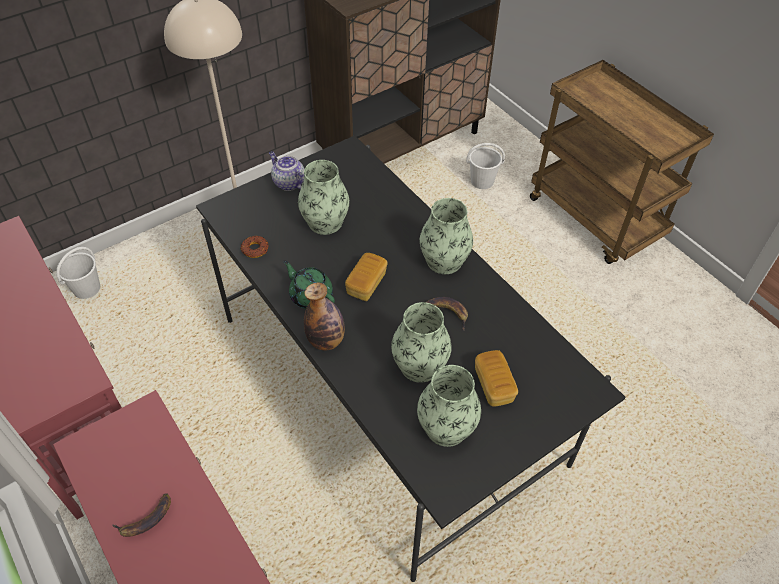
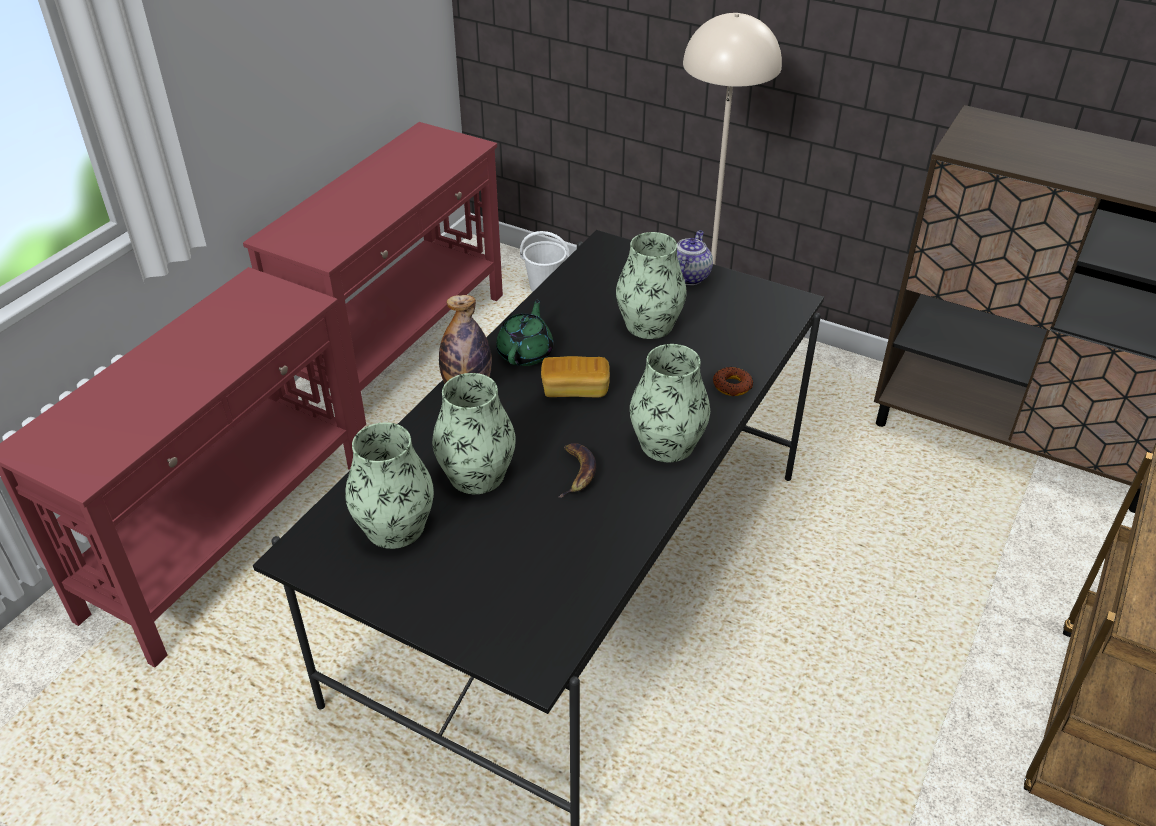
camera: 65 degrees right, 10 degrees down
(146, 519) = (188, 349): banana -> none
(255, 249) = (564, 290): donut -> donut (732, 386)
(482, 181) = (1038, 555): white bucket -> none
(493, 385) = (485, 553): bread -> none

